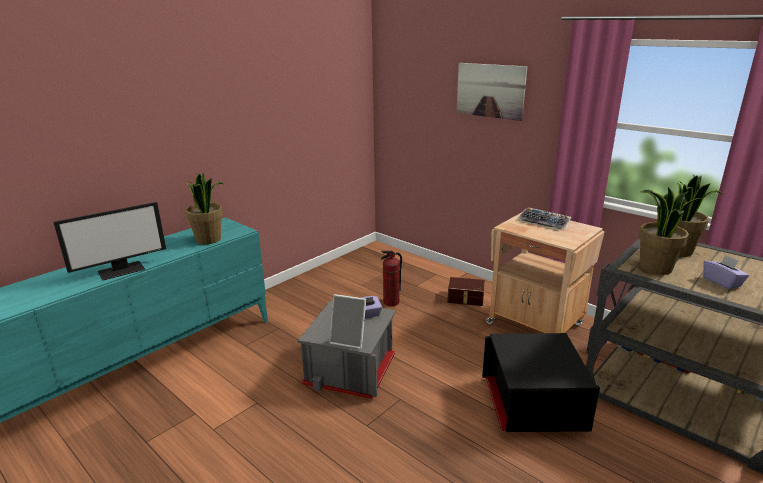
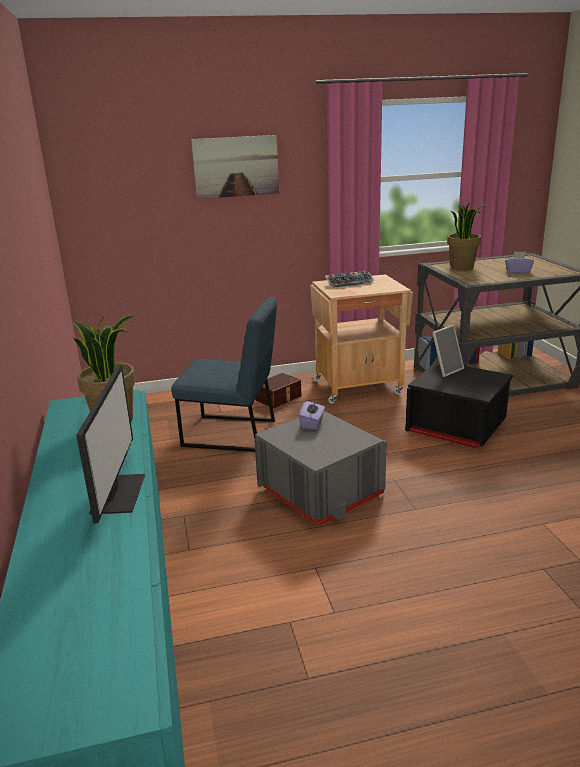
camera: 55 degrees left, 0 degrees up
(349, 340) = (348, 444): picture frame -> picture frame (445, 370)
(391, 302) = (232, 434): fire extinguisher -> blue chair
(655, 268) = (481, 277): potted plant -> none

